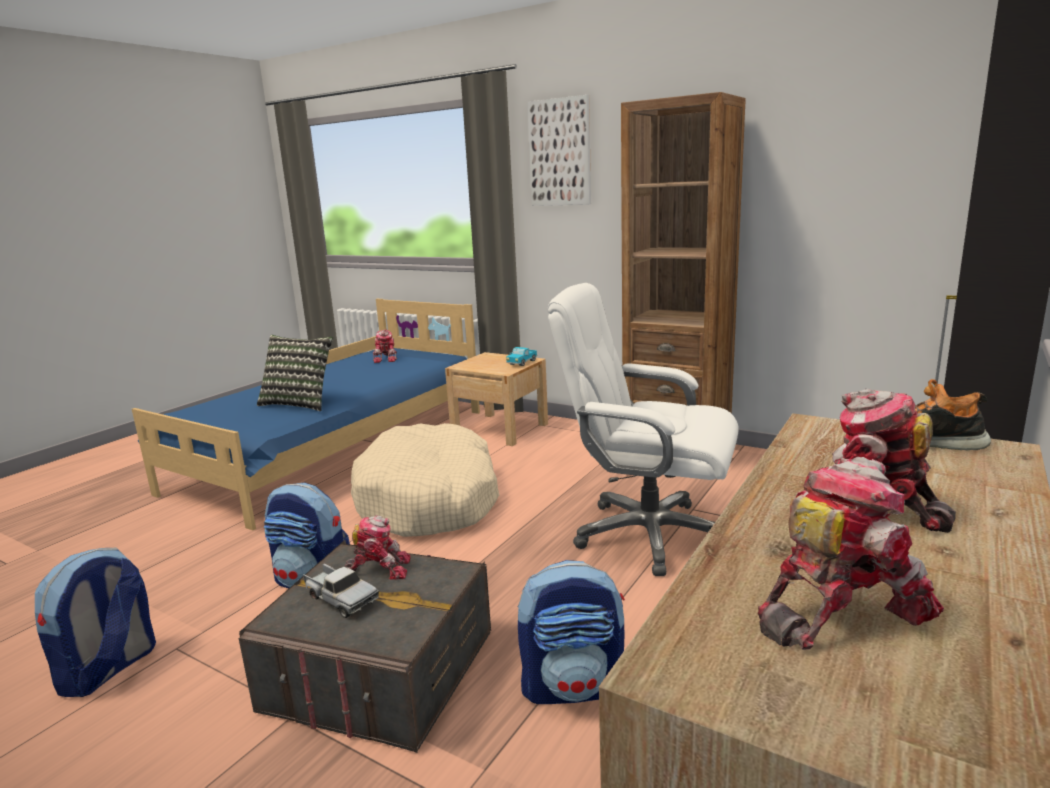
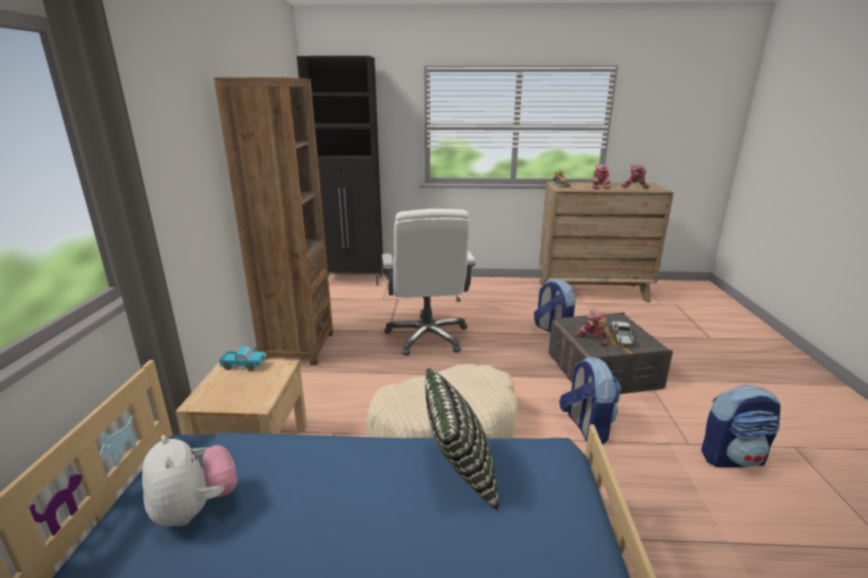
camera: 120 degrees left, 5 degrees up
(387, 358) = (195, 509): toy robot -> plush toy
(560, 152) = (151, 120): picture -> none

